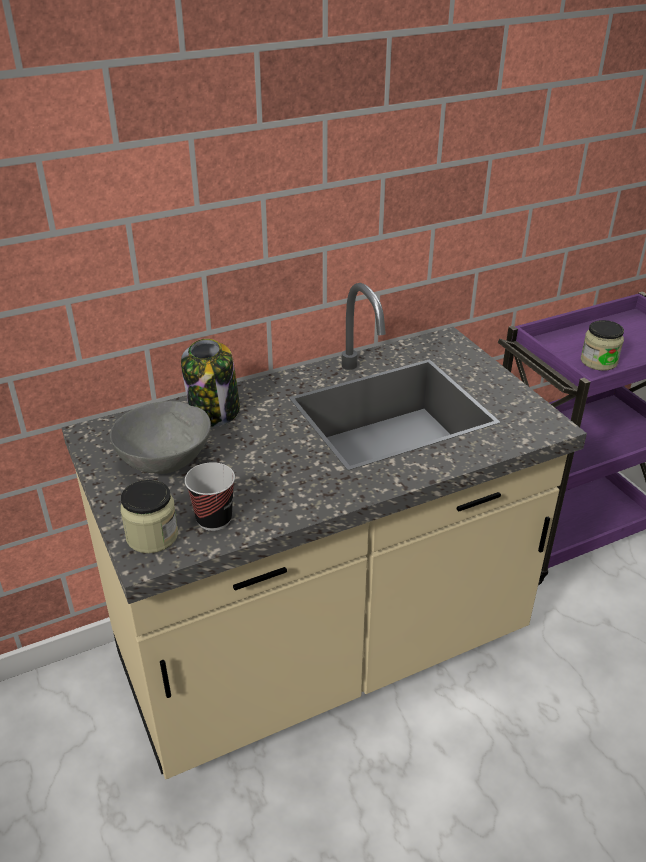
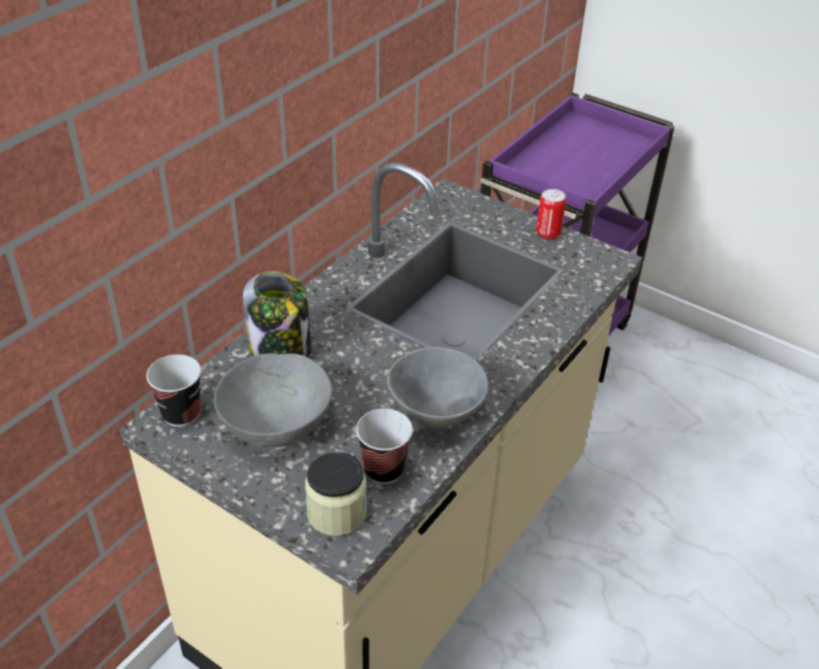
camera: 30 degrees left, 5 degrees up
(108, 431) = (181, 413): none -> cup
(290, 495) = (436, 415): none -> grey bowl
(510, 390) = (548, 233): none -> can
(598, 361) = (578, 177): jar -> none

